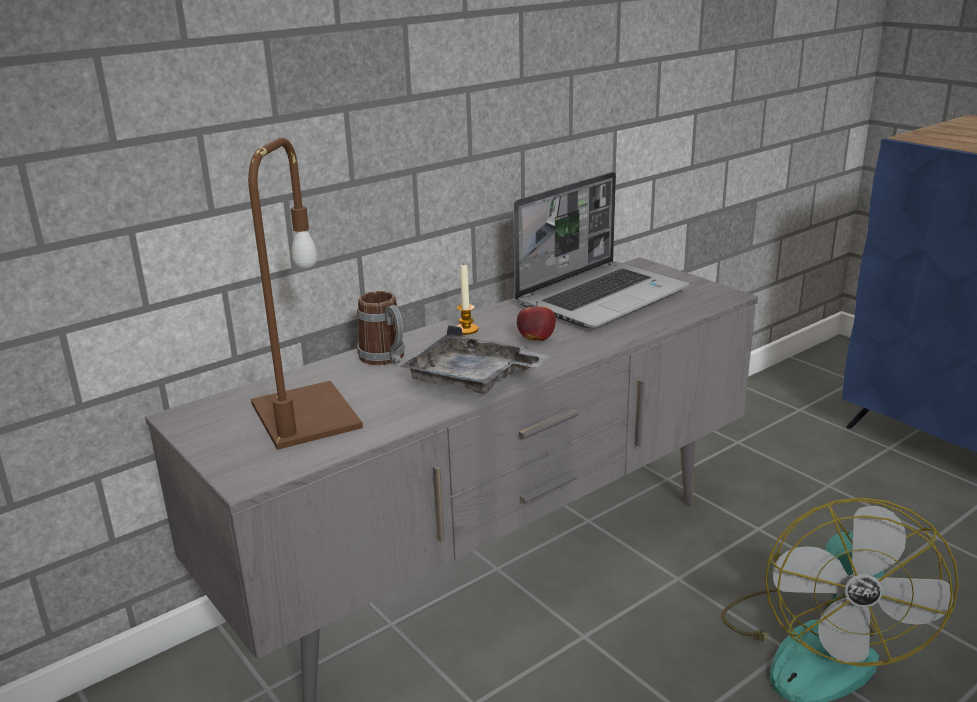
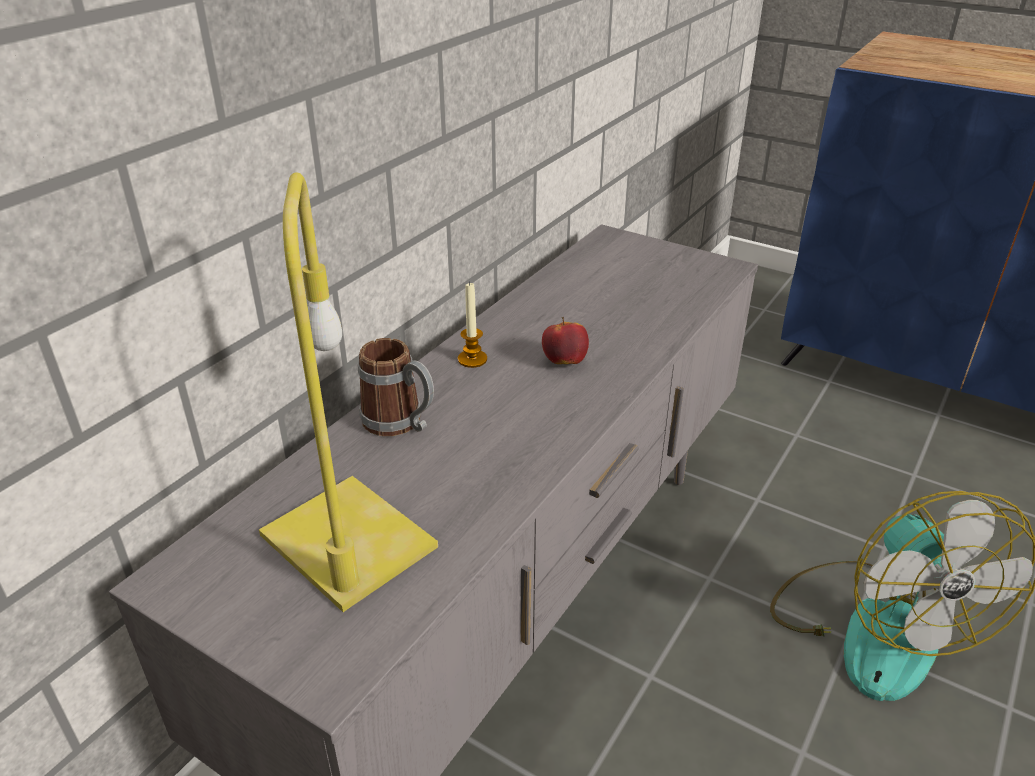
camera: 20 degrees left, 10 degrees up
(308, 416) = (352, 542): brown table lamp -> yellow table lamp
(472, 379) = (528, 438): grey tray -> none
(602, 296) = (597, 286): laptop -> none

